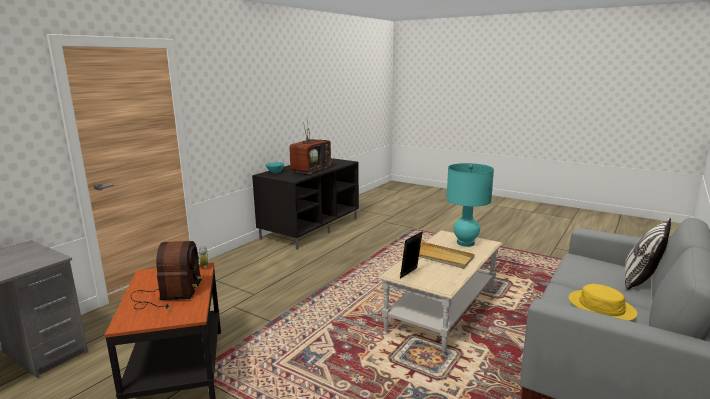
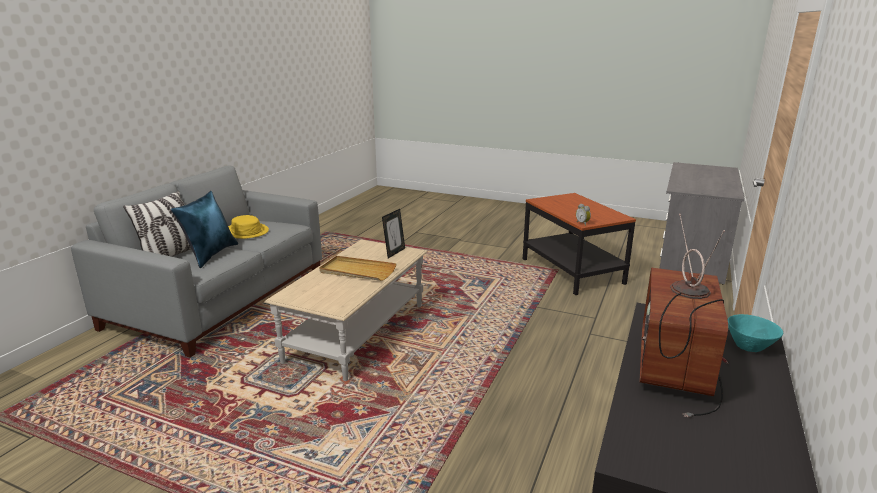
camera: 170 degrees right, 5 degrees up
(168, 294) = (574, 207): radio -> none
(465, 243) = (317, 293): turquoise table lamp -> none
(595, 274) = (210, 255): none -> blue pillow

